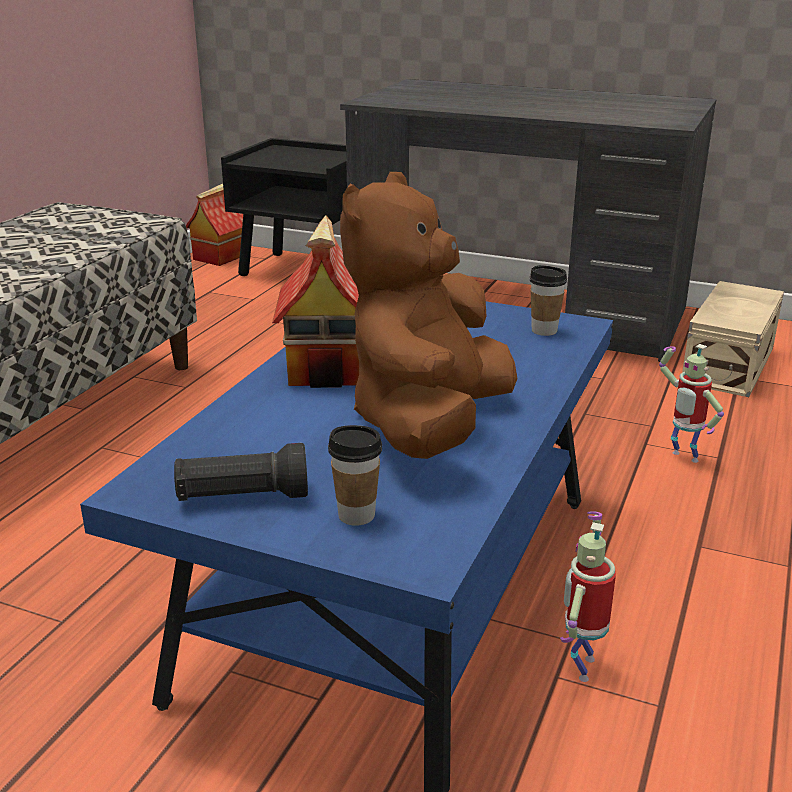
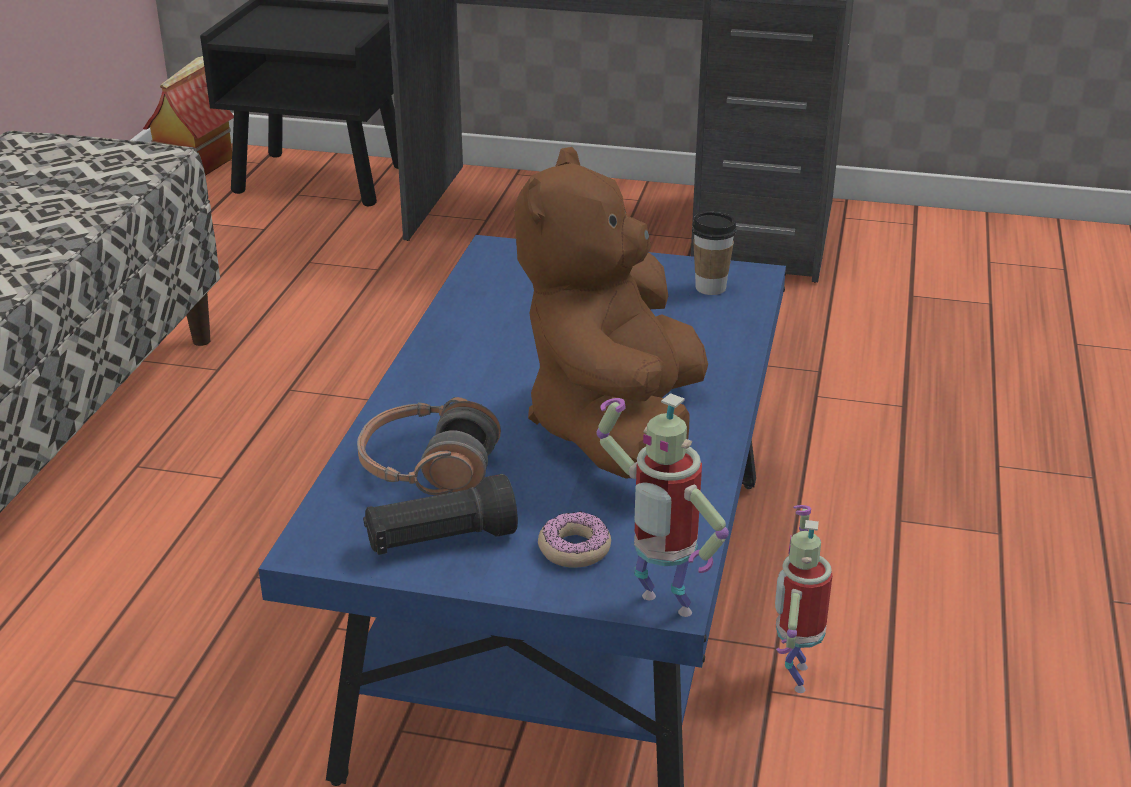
camera: 10 degrees left, 5 degrees up
(257, 440) = (428, 468): none -> headphones
(329, 367) = (475, 362): toy house -> none
(356, 515) = (574, 549): cup -> donut
(682, 458) = (861, 411): toy robot -> toy robot (660, 608)
(730, 365) = (899, 279): beige storage box -> none

